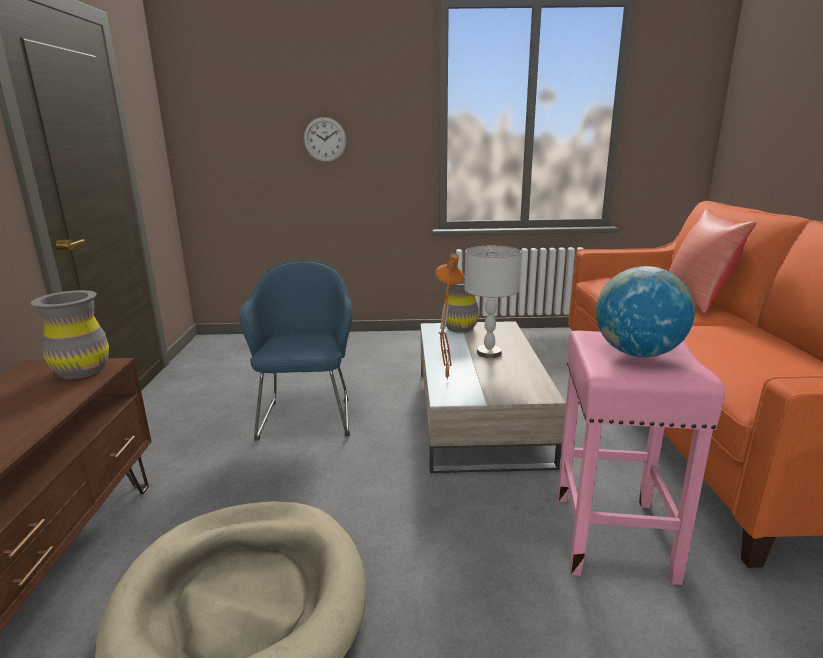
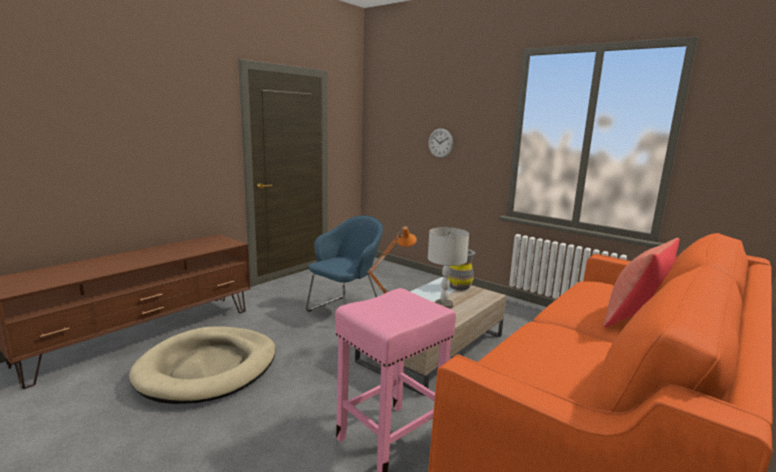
camera: 40 degrees right, 5 degrees down
(82, 370) = (224, 243): grey vase -> none
(637, 353) = (395, 308): globe -> none

